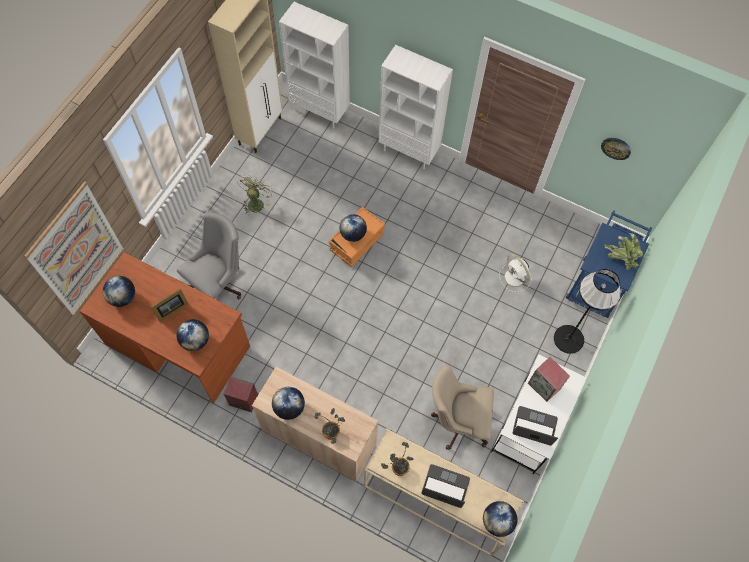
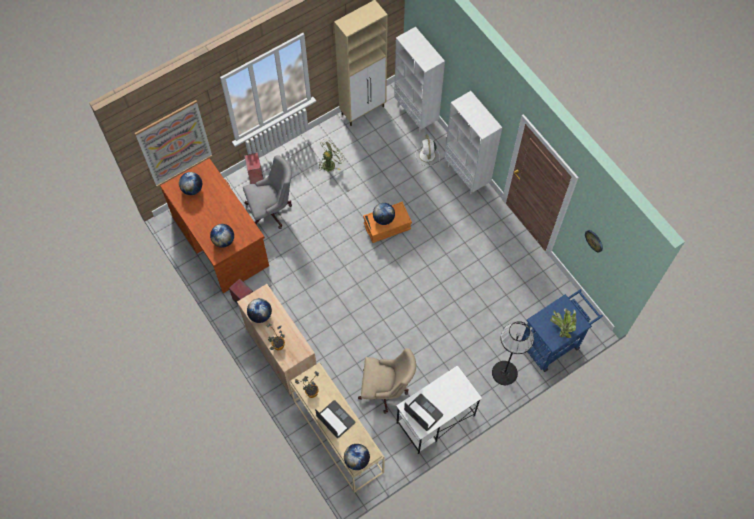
camera: 30 degrees right, 0 degrees up
(171, 310) = (219, 212): picture frame -> none
(458, 420) = (386, 389): beige office chair -> beige office chair turned 150 degrees clockwise
(515, 278) = (491, 308): white fan -> white fan (427, 155)
(544, 386) = (447, 389): speaker -> speaker (256, 176)

